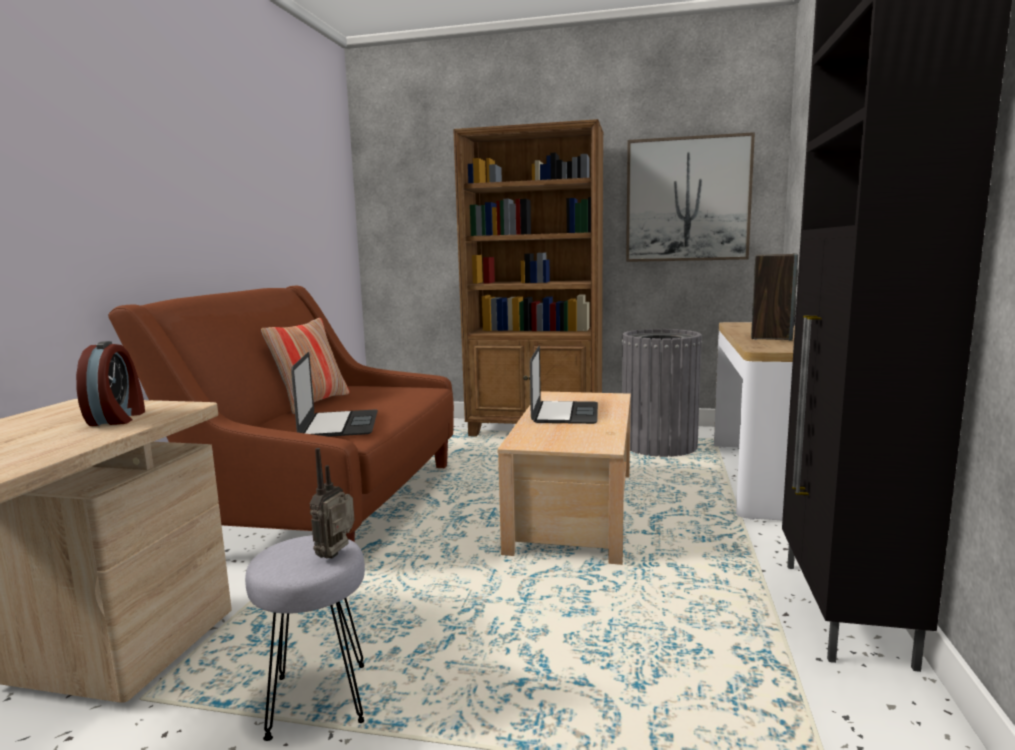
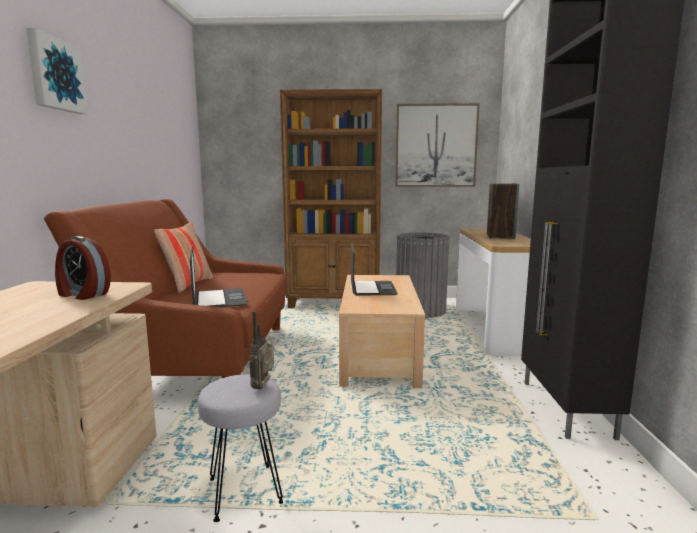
camera: 10 degrees left, 0 degrees up
(118, 418) = (82, 294): alarm clock -> alarm clock turned 135 degrees clockwise
(128, 127) = (55, 74): none -> picture

